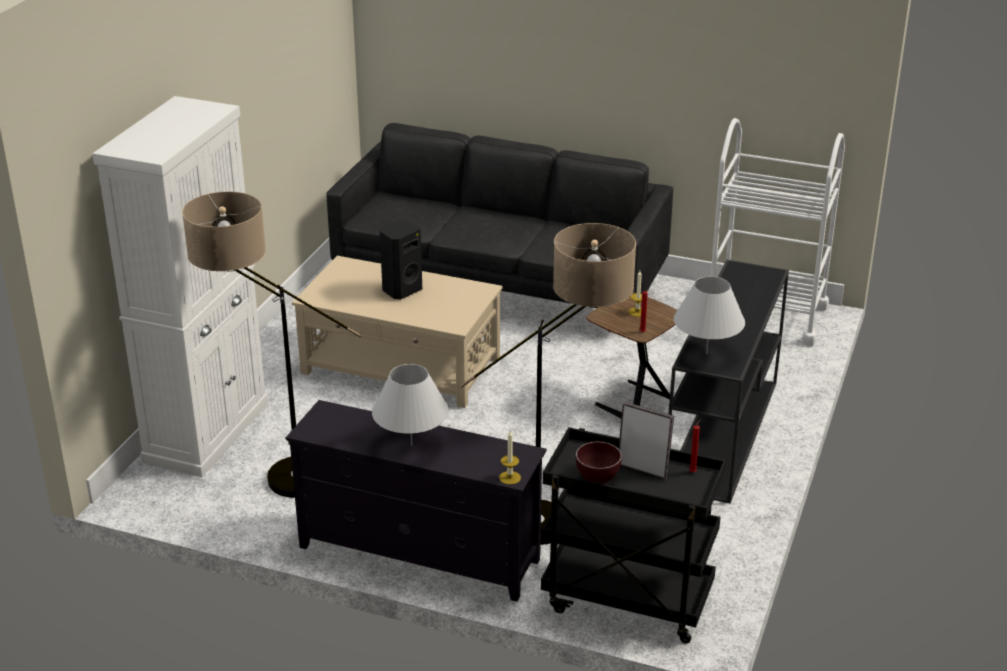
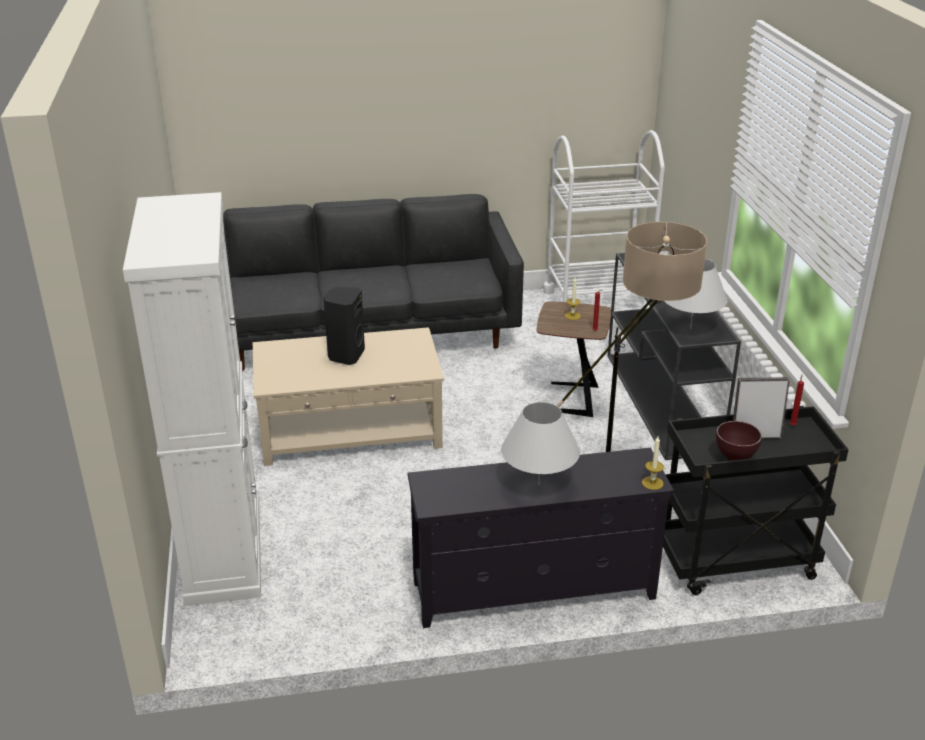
camera: 30 degrees left, 0 degrees up
(273, 481) = (335, 575): floor lamp -> none

